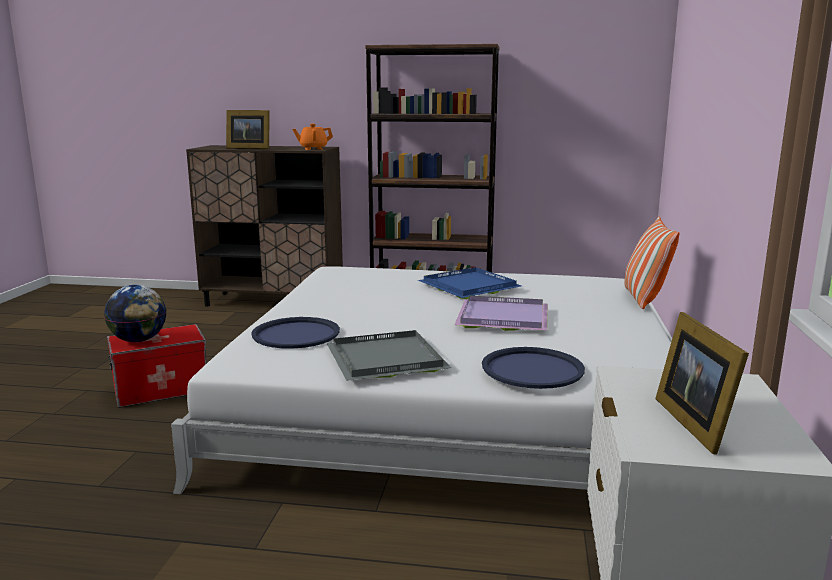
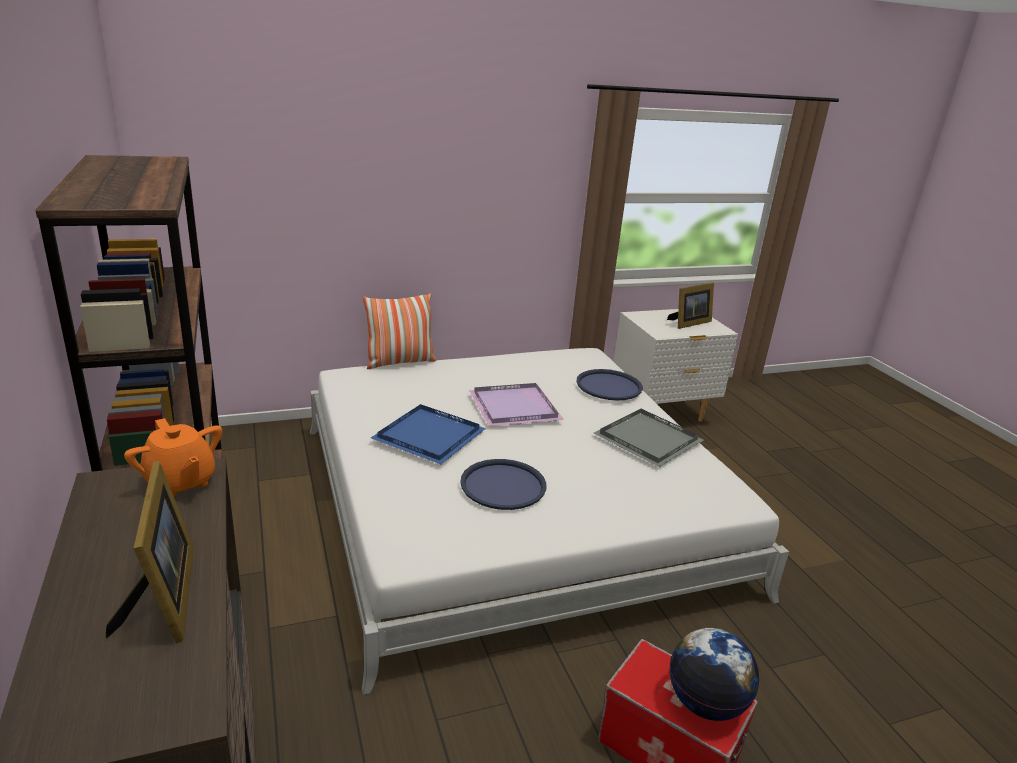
camera: 120 degrees left, 10 degrees up
(296, 334) = (651, 495): blue tray -> blue tray (503, 485)

